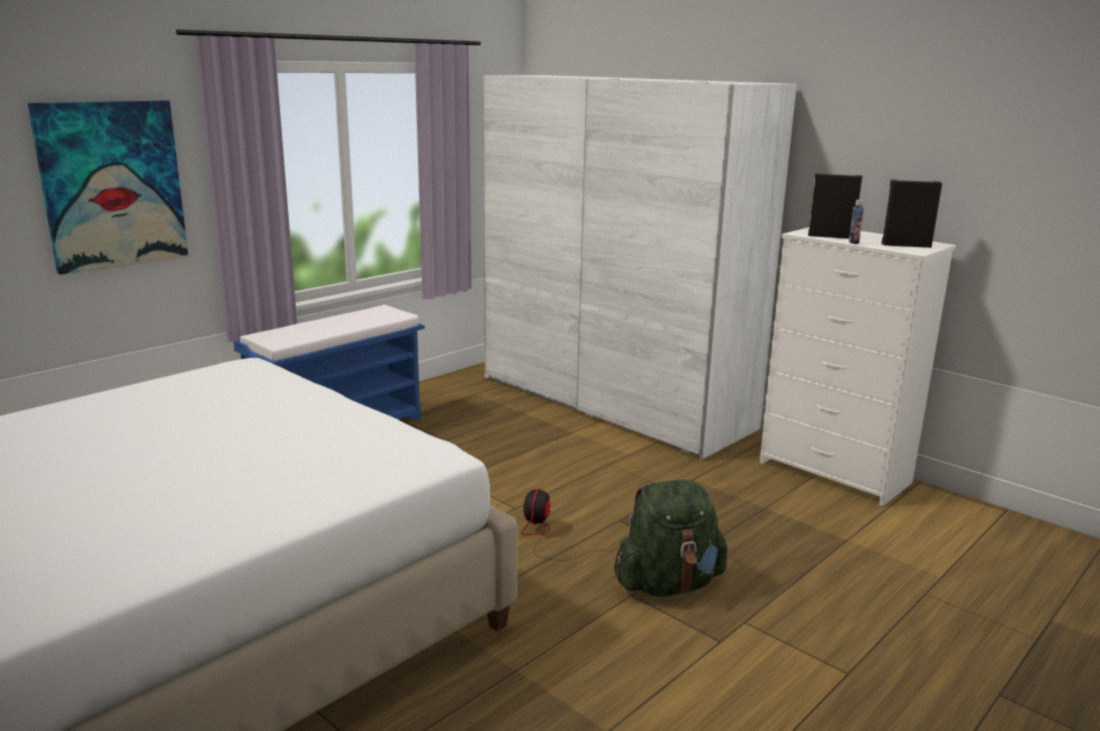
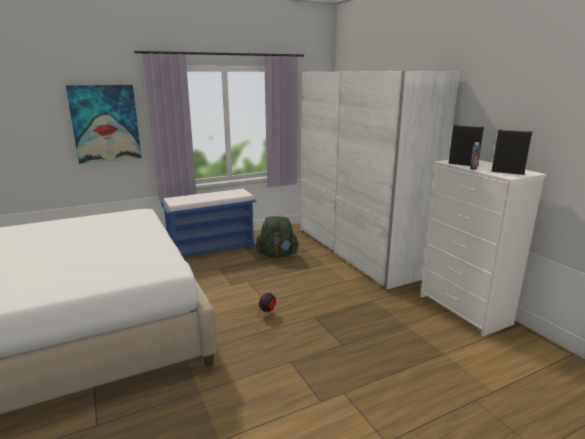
camera: 20 degrees right, 0 degrees up
(668, 584) = (315, 360): green backpack -> green backpack (277, 255)

